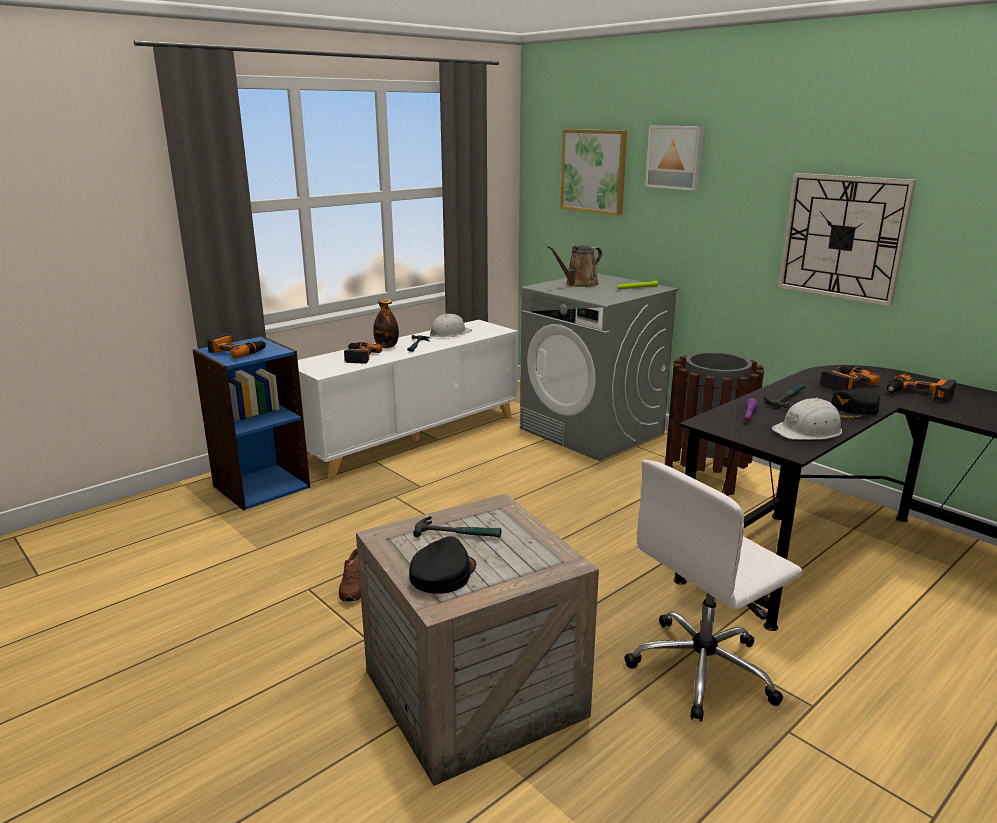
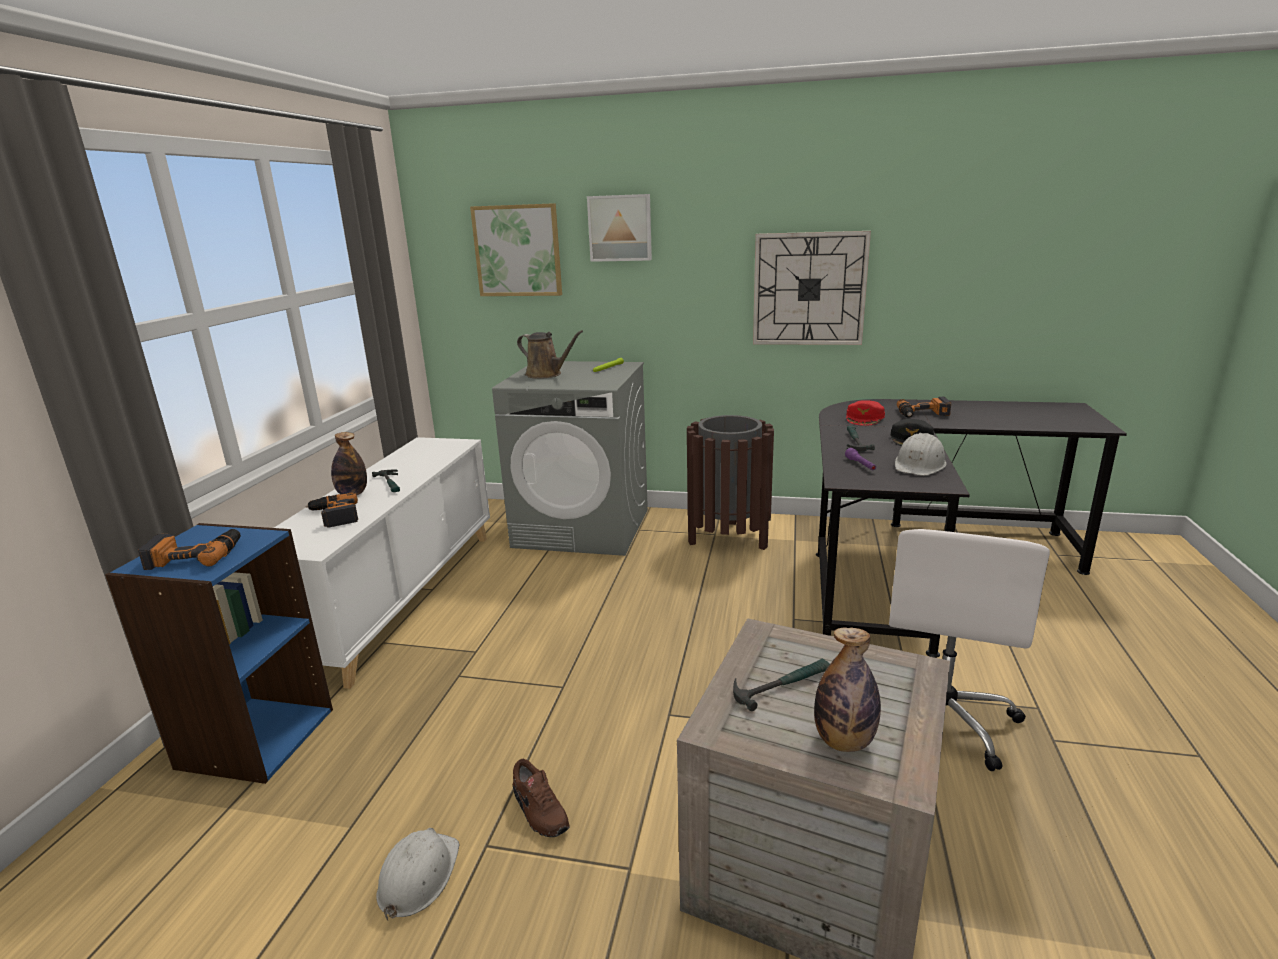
camera: 35 degrees left, 0 degrees up
(442, 574) = (844, 741): black cap -> bottle
(449, 333) = (408, 460): white hard hat -> white hard hat (418, 876)
(579, 284) = (546, 374): brown watering can -> brown watering can turned 75 degrees counterclockwise
(843, 383) = (865, 418): power drill -> red cap

